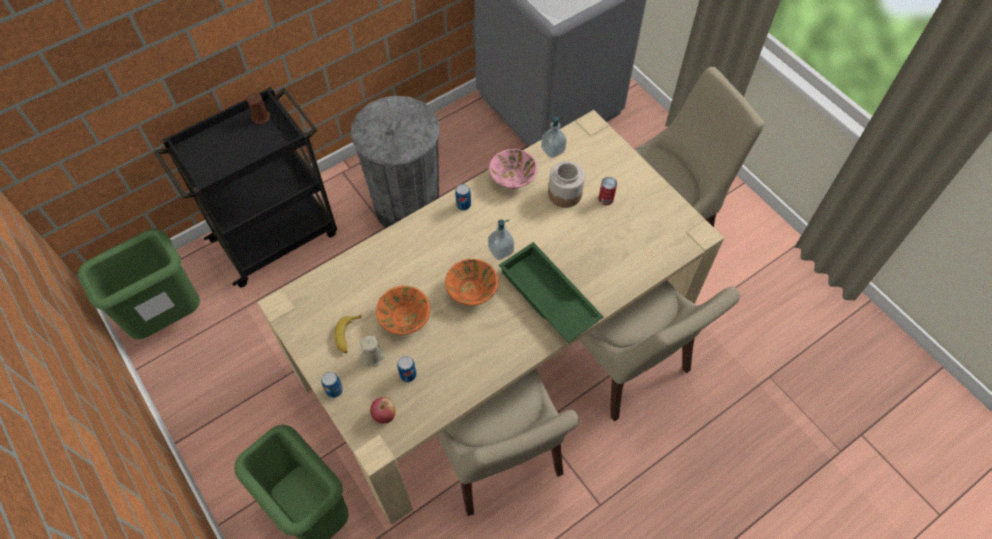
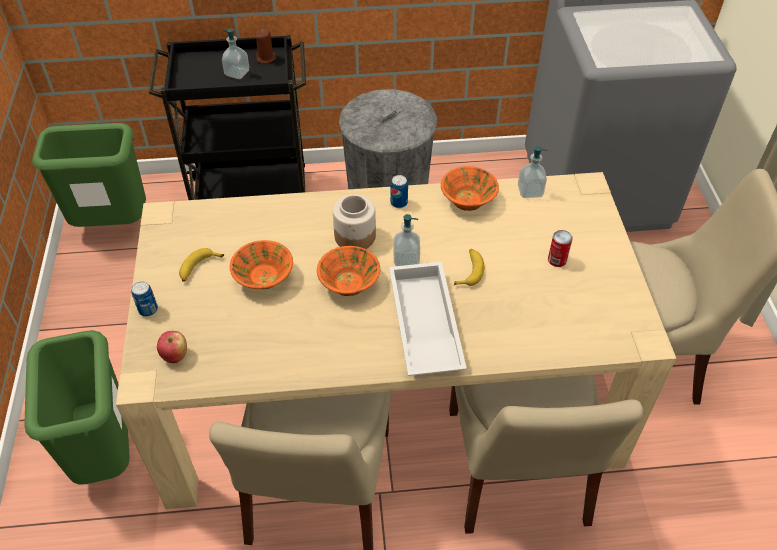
camera: 30 degrees right, 10 degrees down
(246, 143) = (237, 73): none -> soap dispenser
(373, 357) = (207, 298): beige candle -> none
(408, 374) = (226, 330): can -> none
(513, 177) = (468, 199): pink bowl -> orange bowl
(547, 297) = (422, 325): green tray -> white tray
(551, 237) = (469, 270): none -> banana
(565, 193) = (514, 236): jar -> jar (355, 236)

